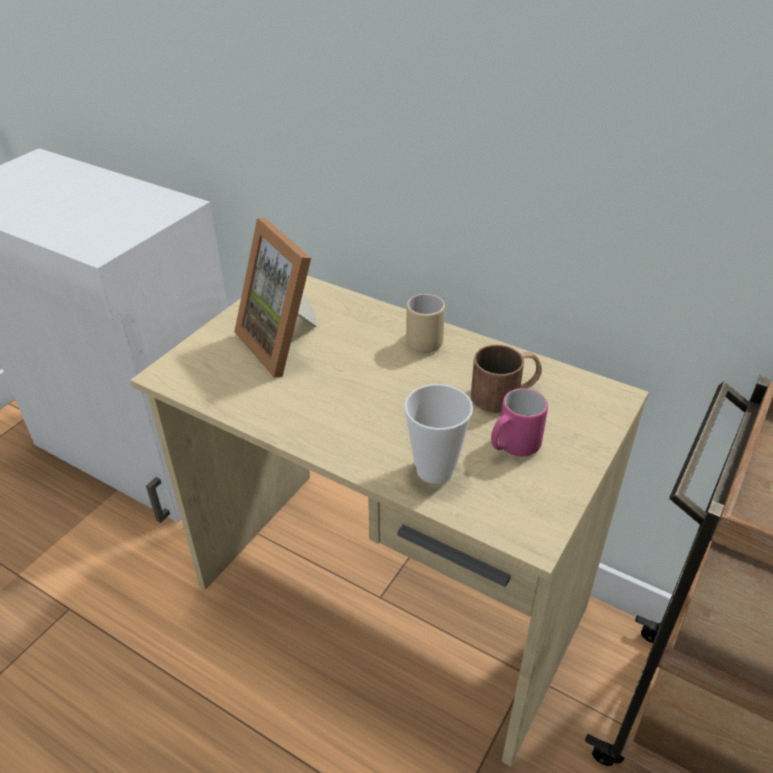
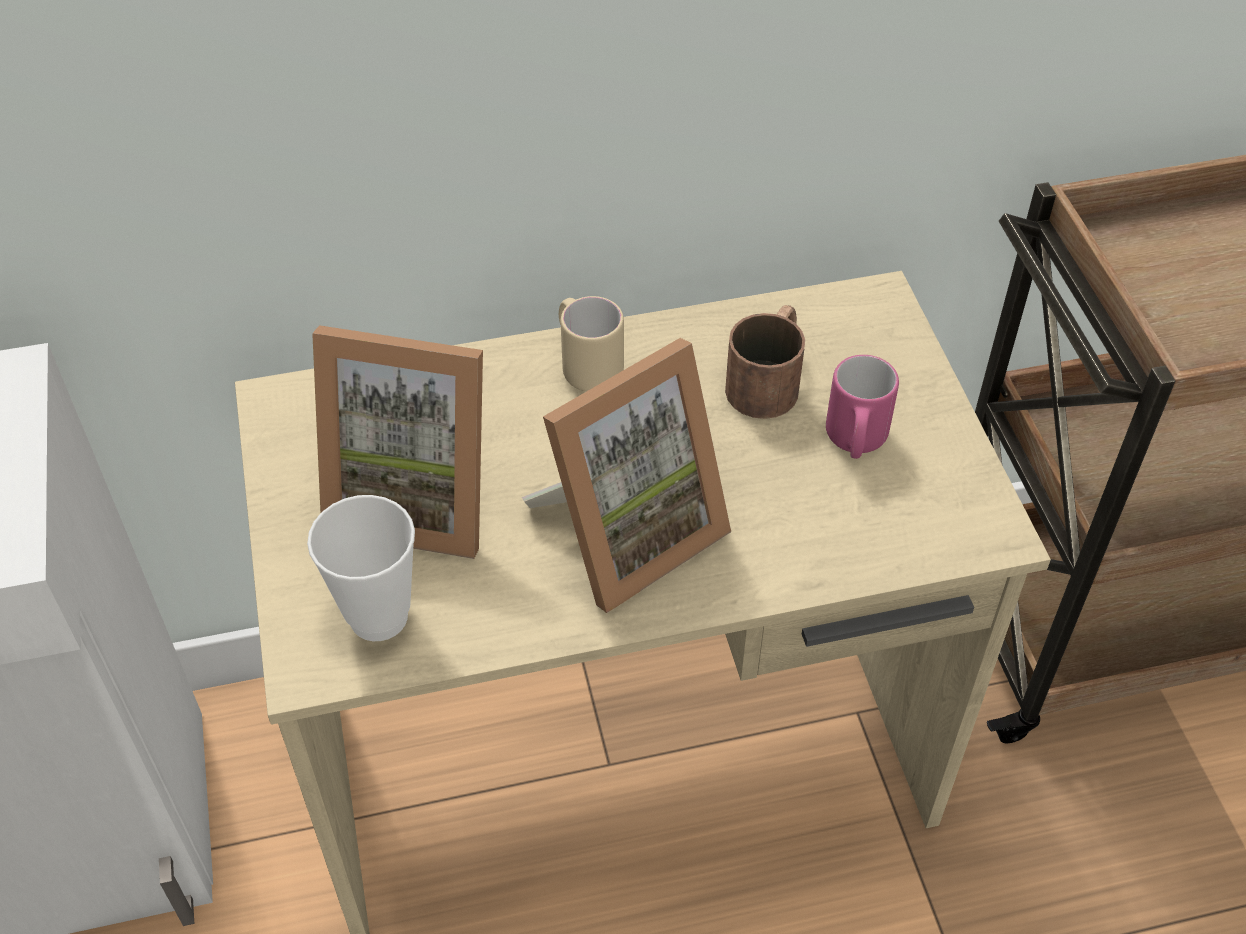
camera: 45 degrees left, 10 degrees up
(349, 411) = (627, 533): none -> picture frame
(435, 470) = (813, 533): cup -> cup (378, 617)

